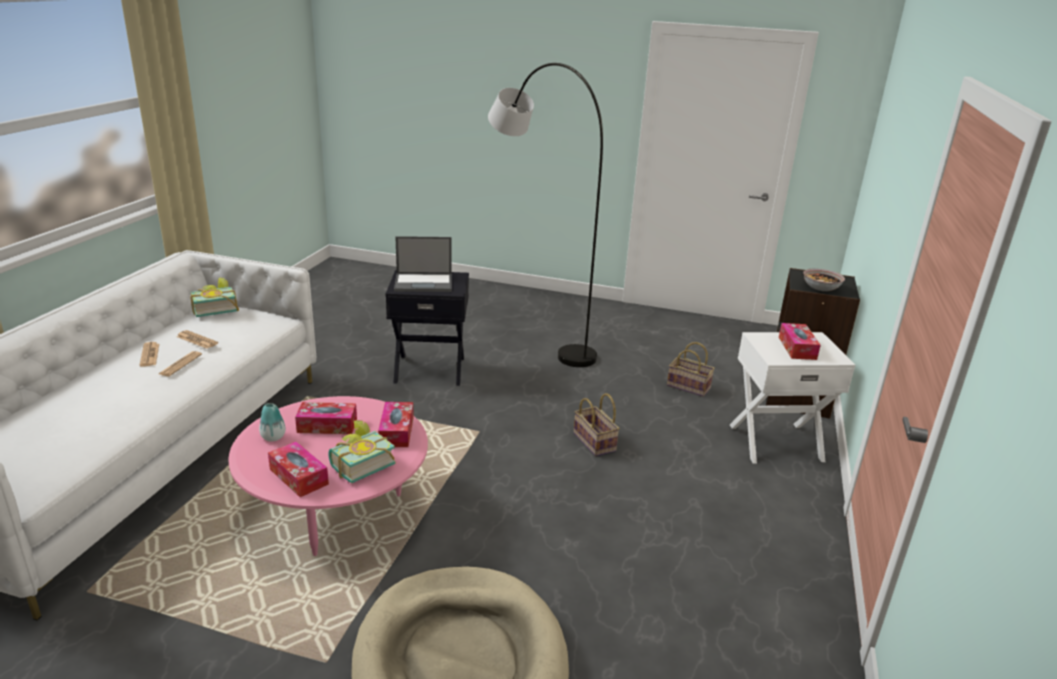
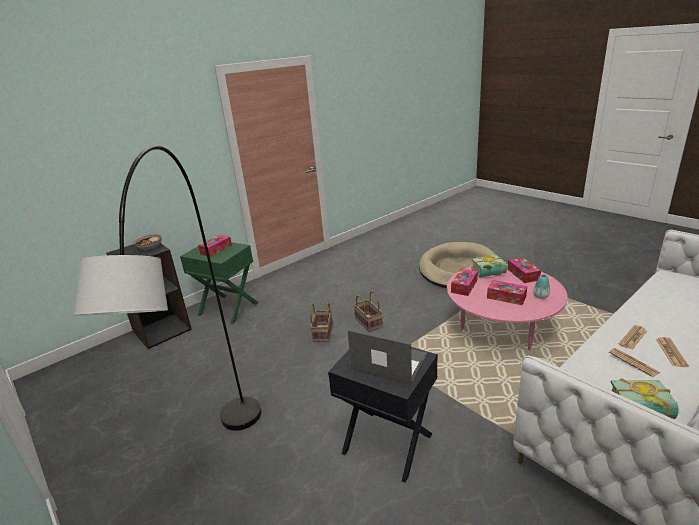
camera: 145 degrees left, 0 degrees up
(689, 387) = (207, 357): basket -> basket (367, 322)
(775, 442) = (228, 309): white side table -> green side table

